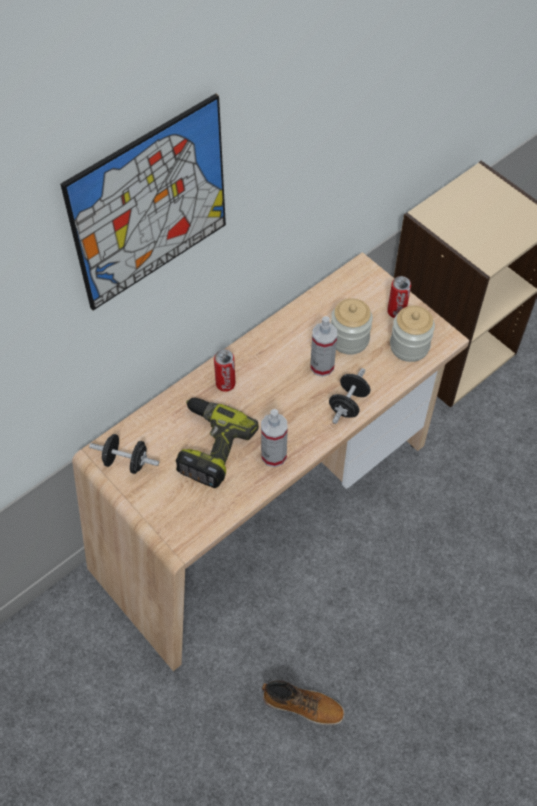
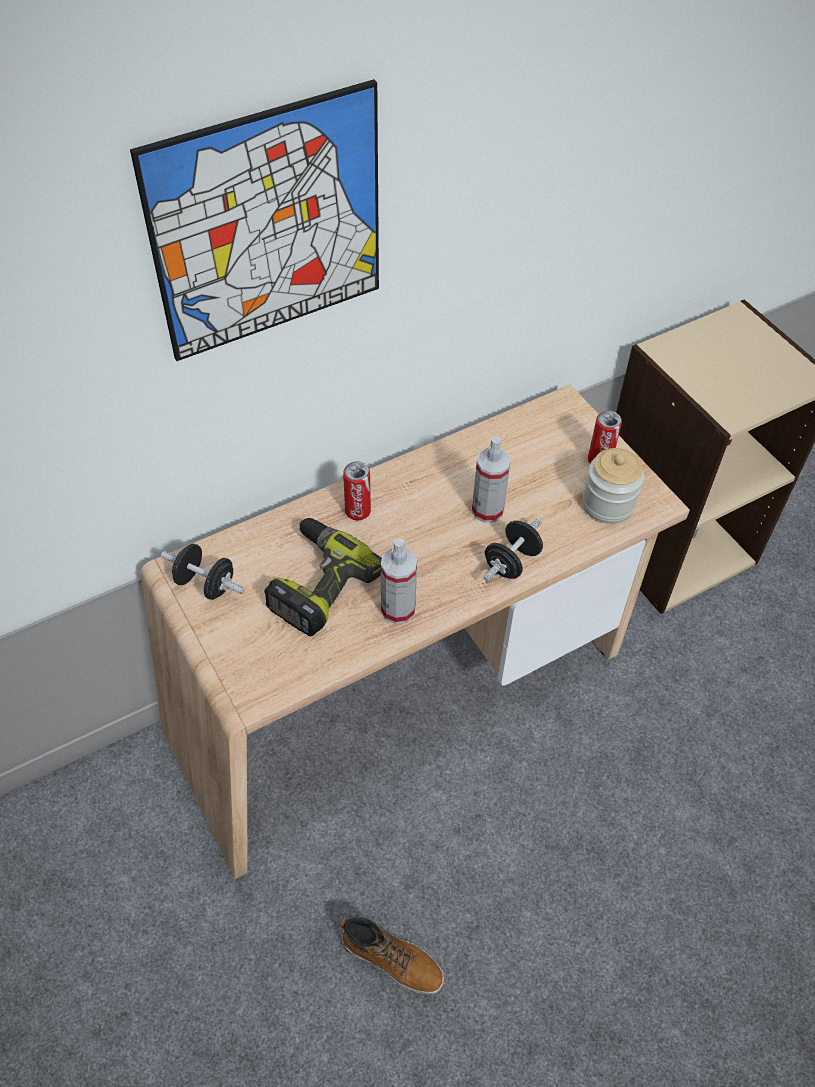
camera: 10 degrees right, 5 degrees down
(349, 339) = (530, 483): jar -> none

